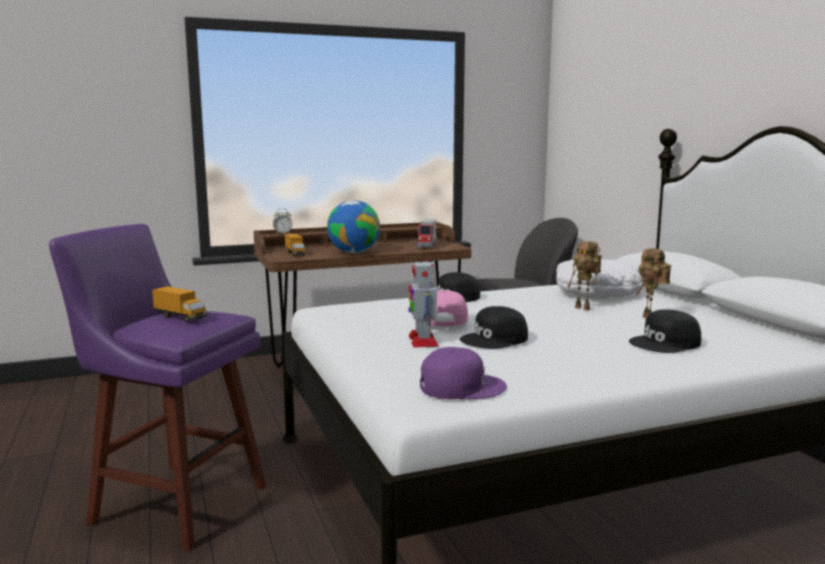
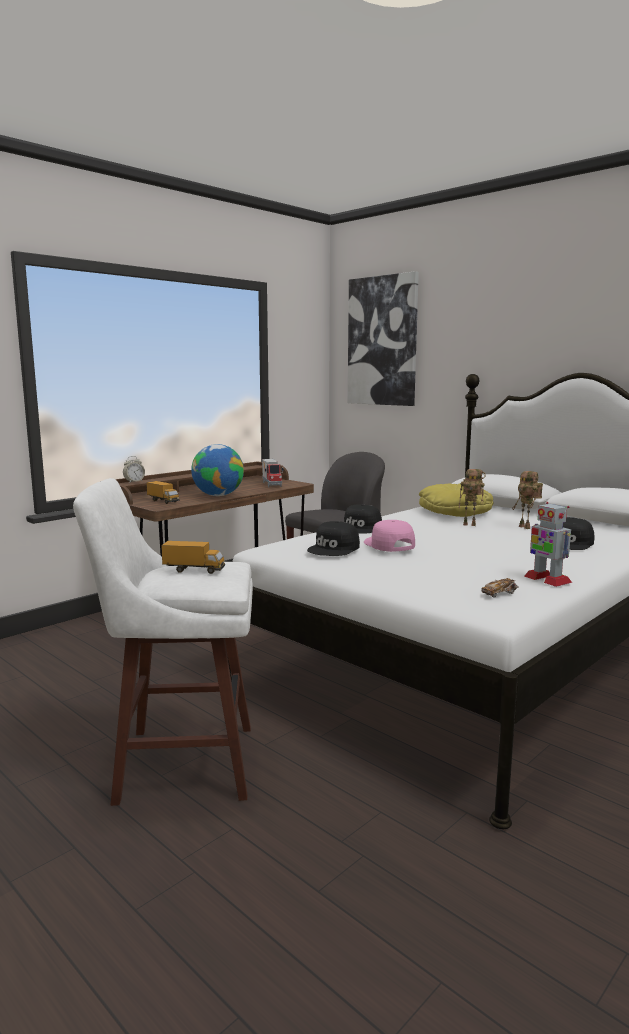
camera: 25 degrees left, 0 degrees up
(175, 503) = (180, 763): purple stool -> white stool
(422, 340) = (404, 564): toy robot -> toy robot (546, 579)
(461, 386) = (499, 594): purple cap -> toy car
(495, 339) = (454, 556): black cap -> black cap (334, 548)
(593, 92) = (382, 341): none -> picture
(597, 292) = (456, 512): white pillow -> yellow pillow

